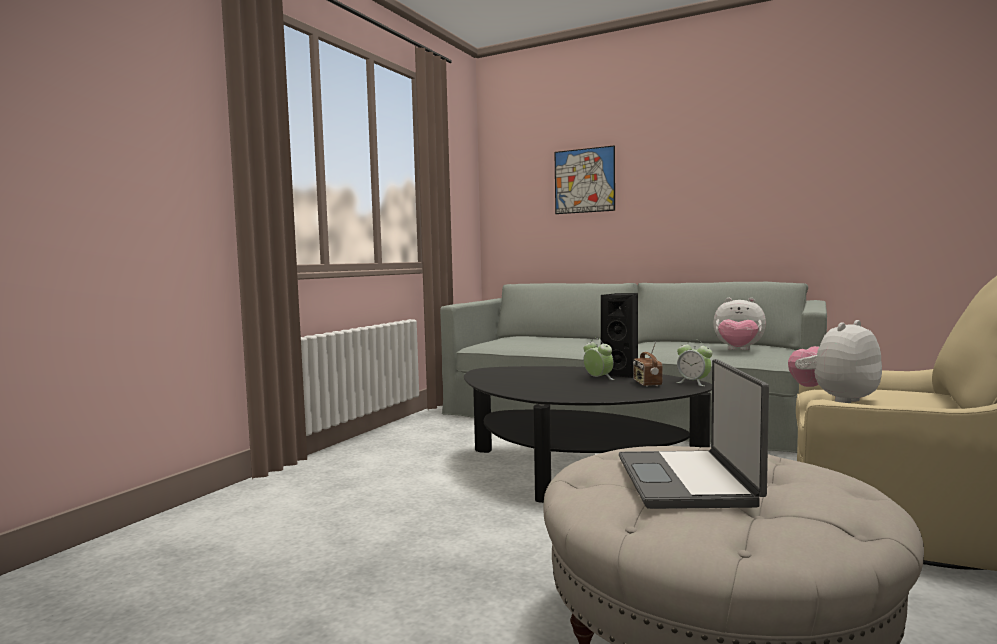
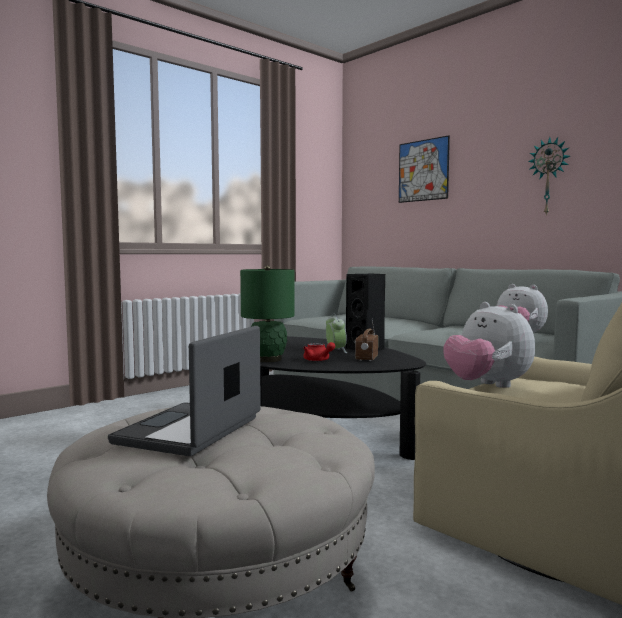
camera: 20 degrees right, 0 degrees up
(555, 395) = (267, 359): none -> green table lamp
(608, 390) = (318, 360): none -> red teapot
(693, 383) = (409, 361): alarm clock -> none
(726, 191) = (549, 176): none -> wall clock
(835, 400) = (487, 386): plush toy -> plush toy turned 105 degrees counterclockwise

